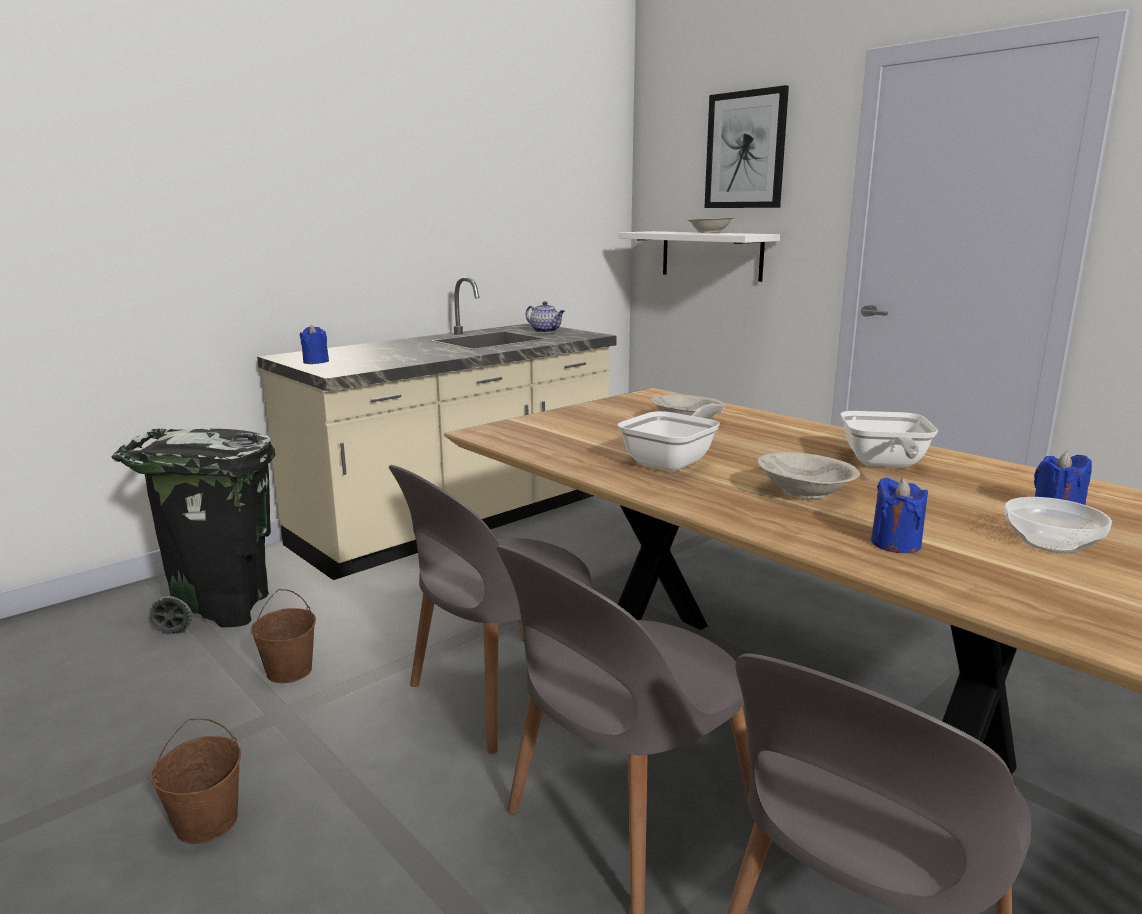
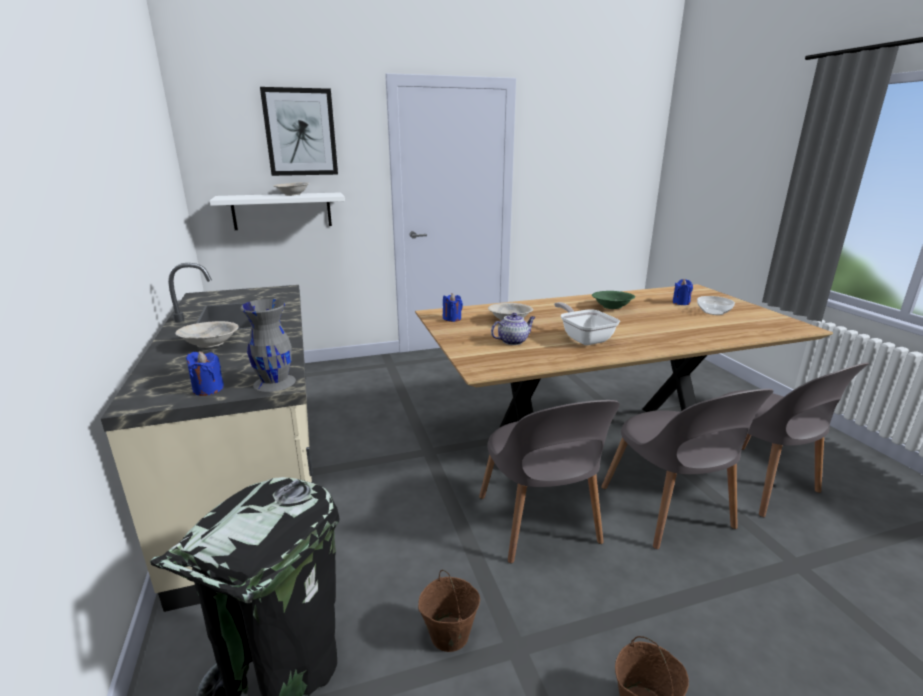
camera: 65 degrees left, 5 degrees up
(340, 370) = (275, 382): none -> grey vase
(546, 331) = (238, 296): teapot -> teapot (513, 341)
(804, 493) = (646, 327): beige bowl -> beige bowl (210, 345)
(884, 465) = (612, 307): frying pan -> green bowl
(895, 544) = (712, 330): blue candle -> blue candle (452, 318)

